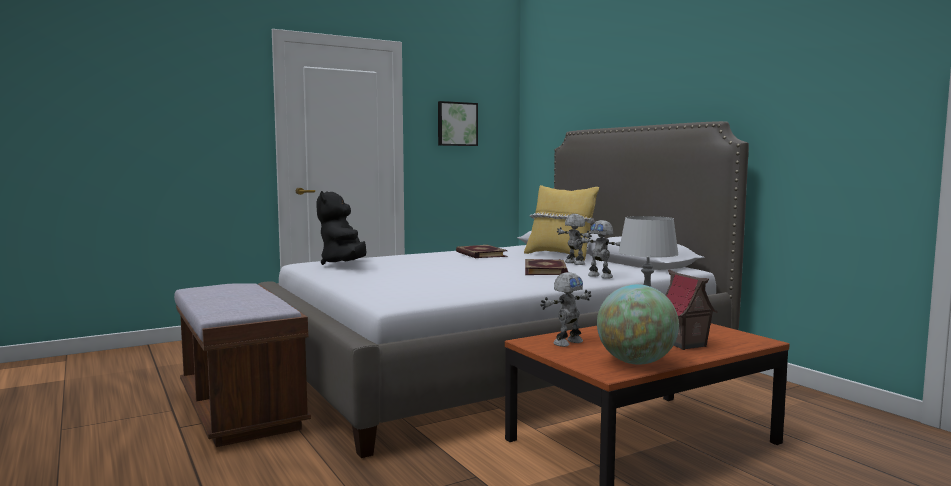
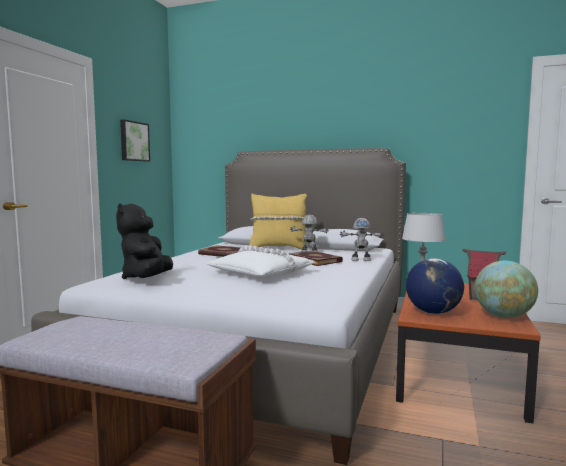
camera: 40 degrees left, 0 degrees up
(344, 264) = (147, 279): black plush toy -> black plush toy turned 45 degrees clockwise
(448, 273) = (262, 273): none -> white pillow
(567, 342) = (433, 312): toy robot -> globe

